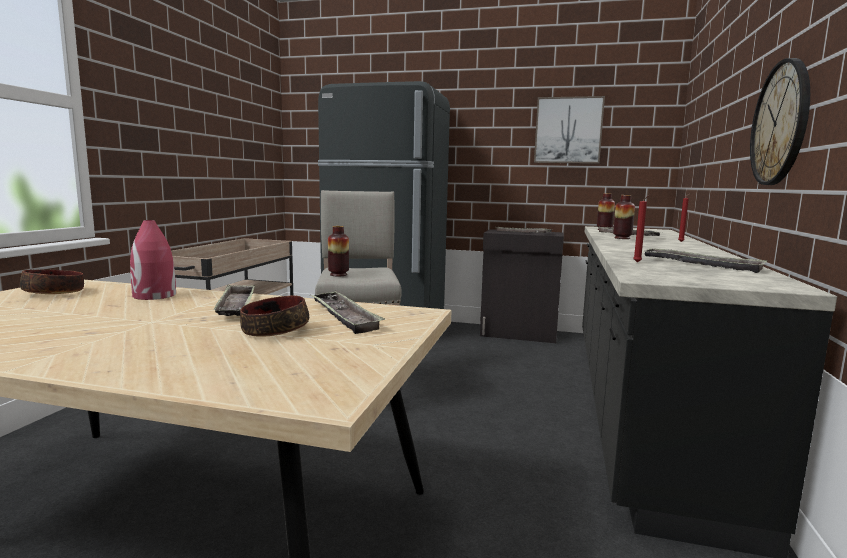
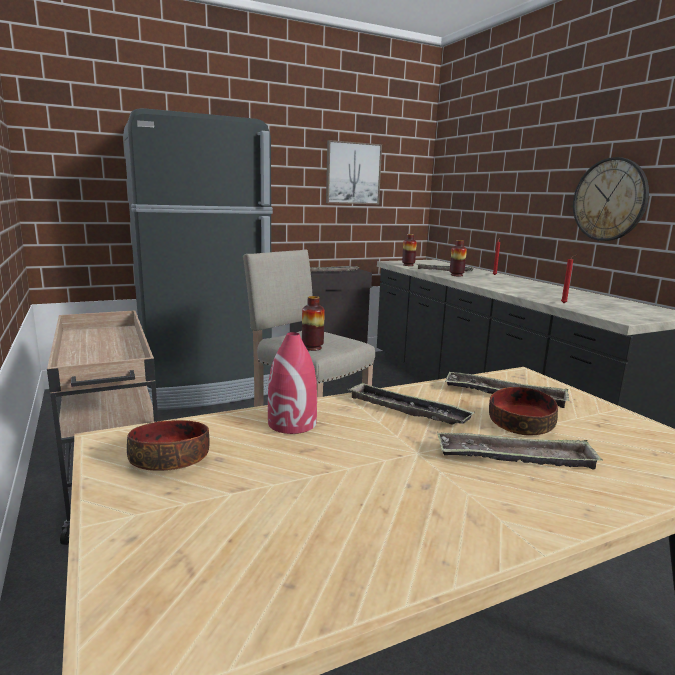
camera: 40 degrees left, 5 degrees up
(700, 265) = (590, 300): tray -> tray (515, 458)

